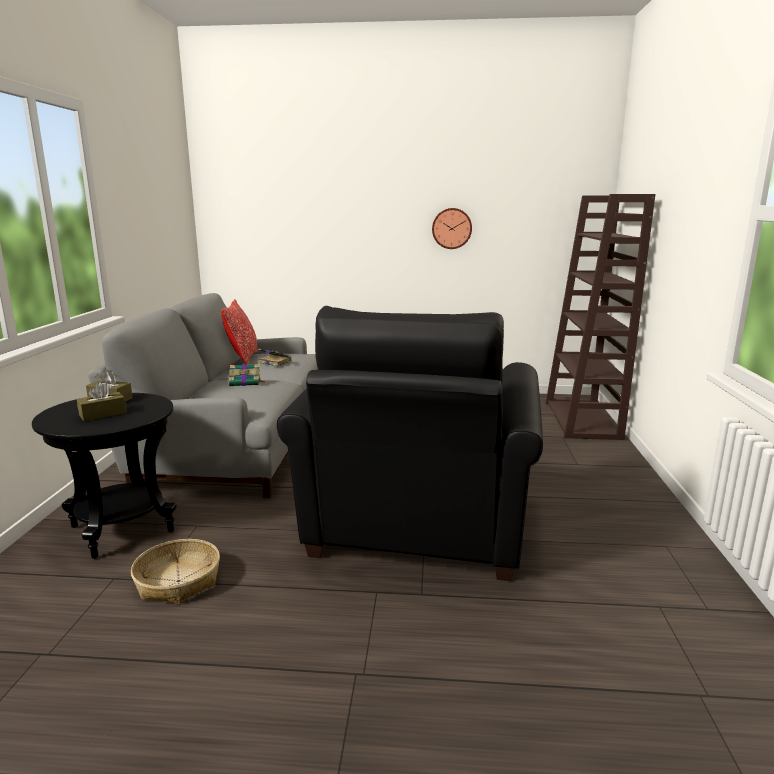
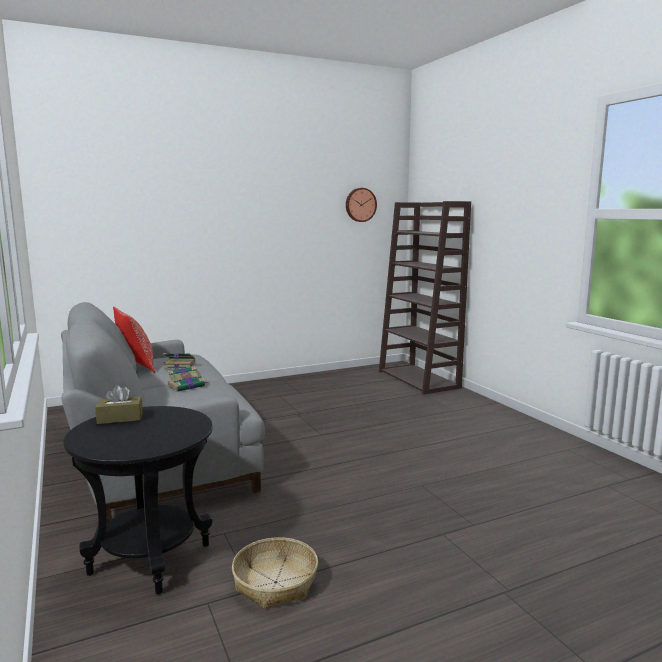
camera: 30 degrees left, 5 degrees down
(103, 414) = (144, 432): brown tissue box -> none
(416, 530) = (411, 483): black armchair -> none
(451, 228) = (290, 230): wall clock -> wall clock (360, 205)

